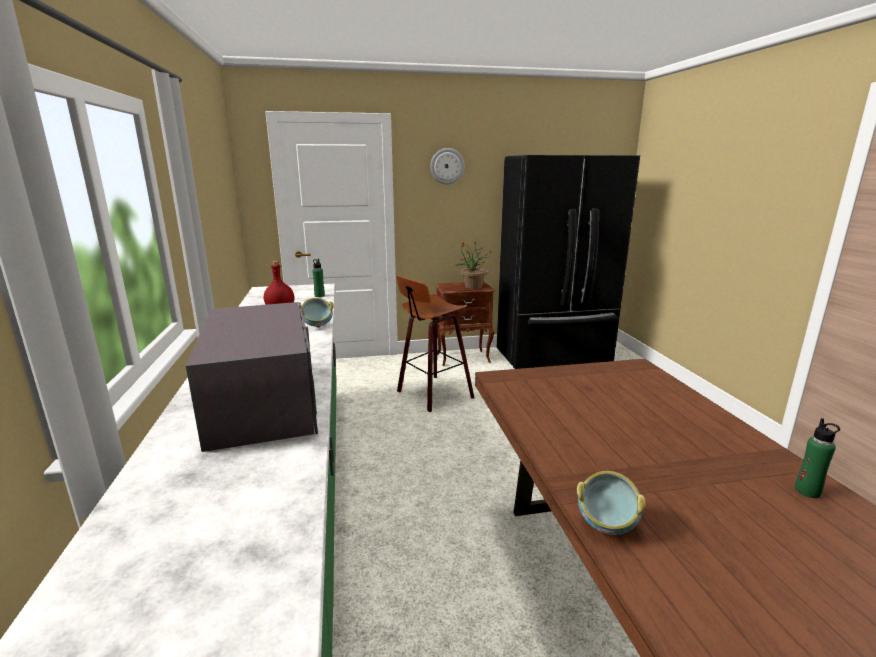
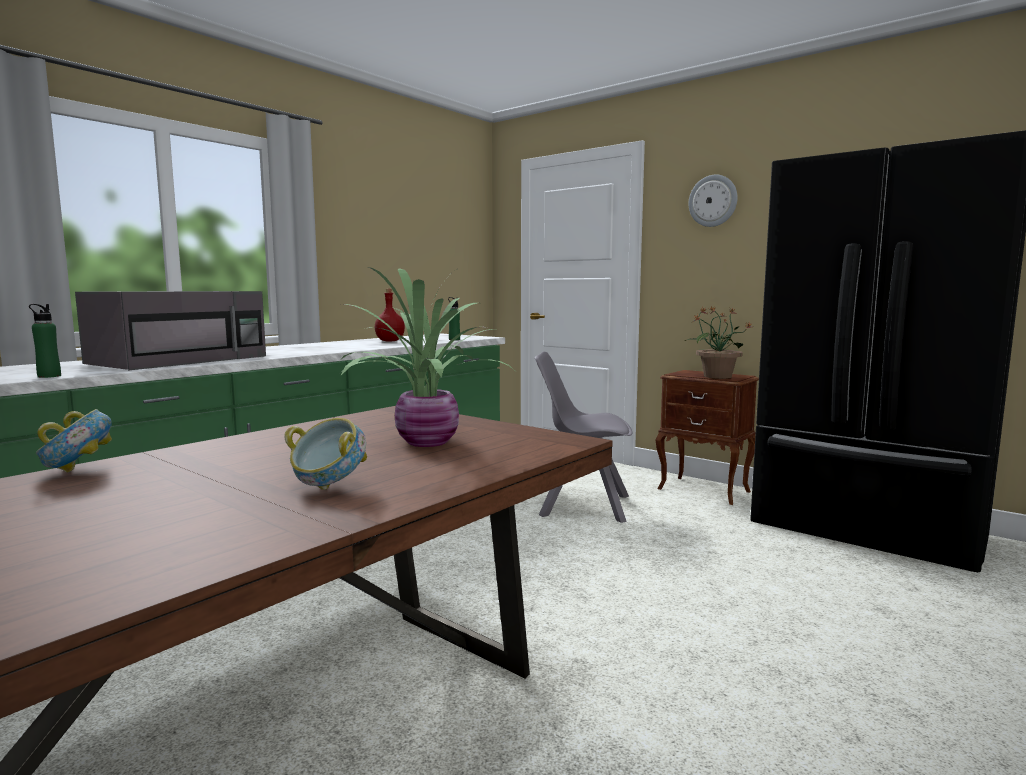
camera: 50 degrees right, 10 degrees down
(317, 326) = (366, 348): bowl -> bowl (329, 487)
(432, 394) = (582, 505): stool -> grey chair
(610, 395) = (425, 441): none -> potted plant
(807, 491) = (228, 539): green bottle -> green bottle (49, 376)

